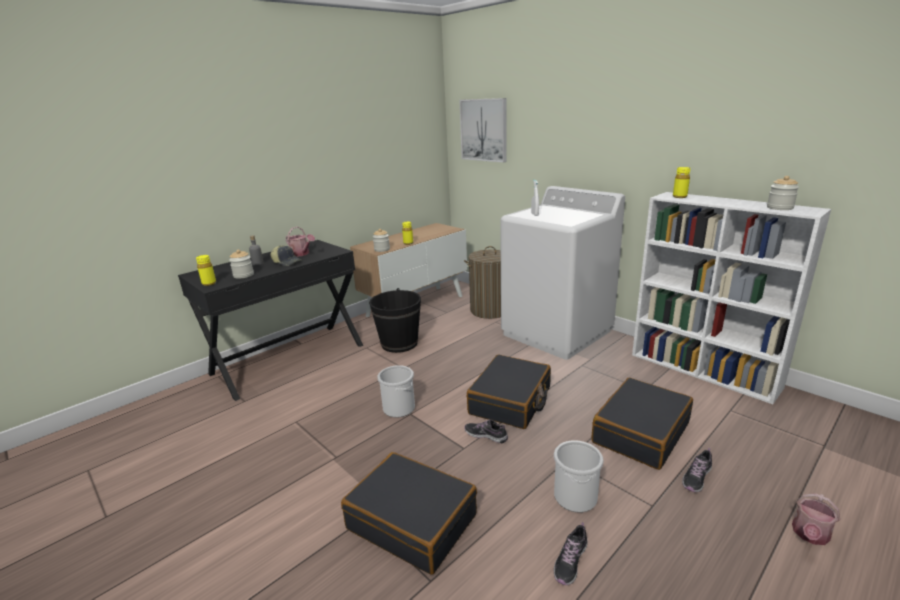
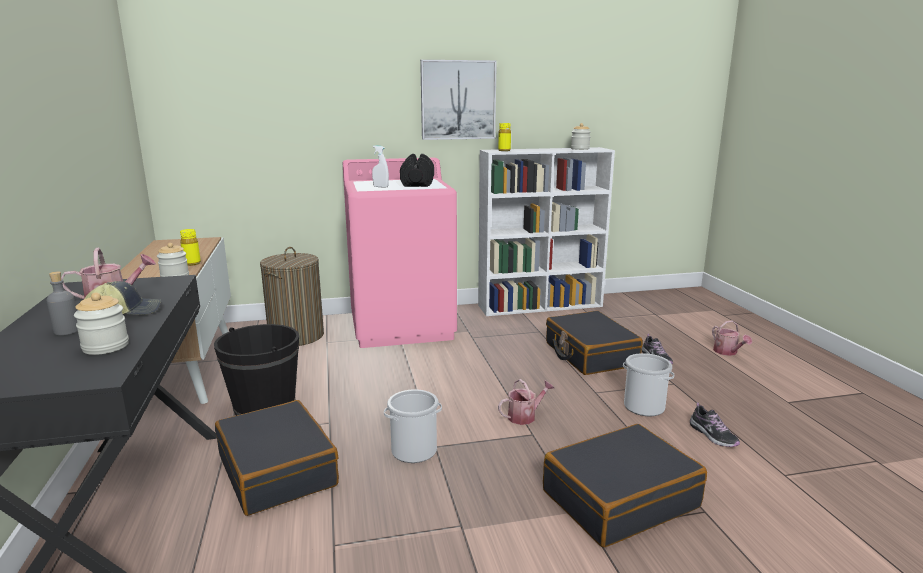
camera: 60 degrees left, 5 degrees down
(209, 283) = (72, 378): yellow bottle -> none
(484, 130) = (218, 95): picture -> picture (458, 100)
(486, 435) = (525, 416): shoe -> watering can
(510, 401) = (485, 386): black suitcase -> black suitcase (278, 470)
(557, 333) = (402, 326): white washing machine -> pink washing machine
(570, 217) = (417, 183): none -> black dumbbell

